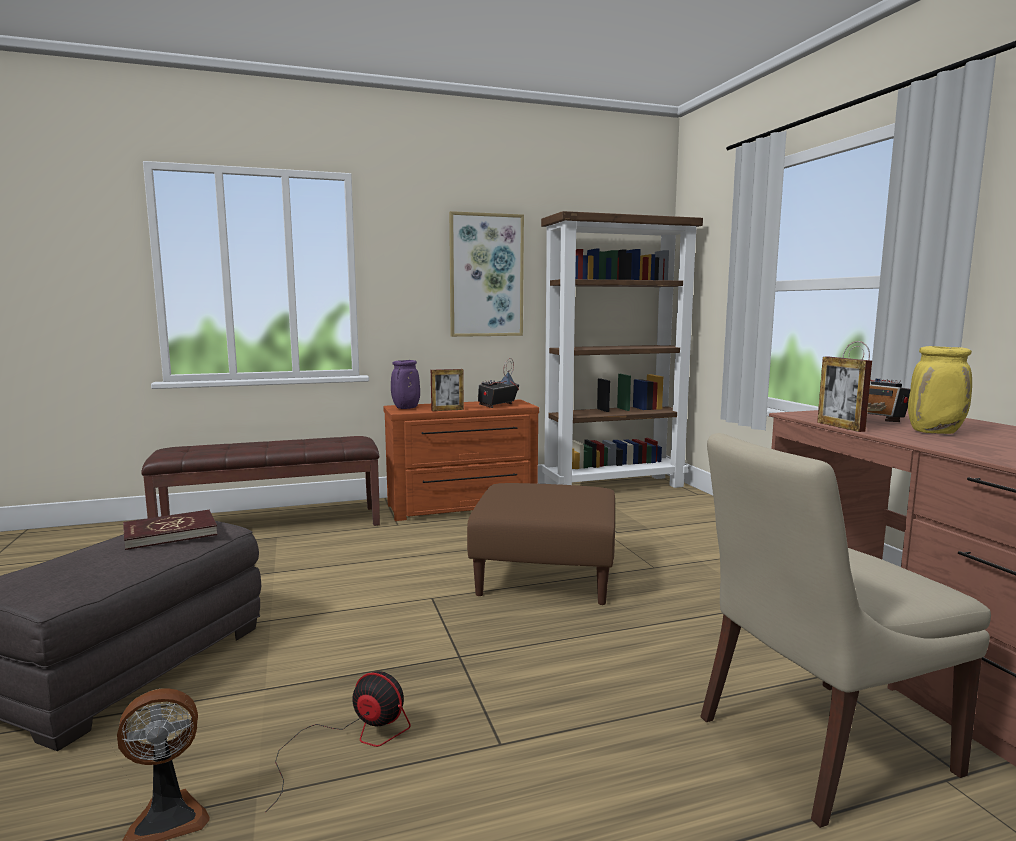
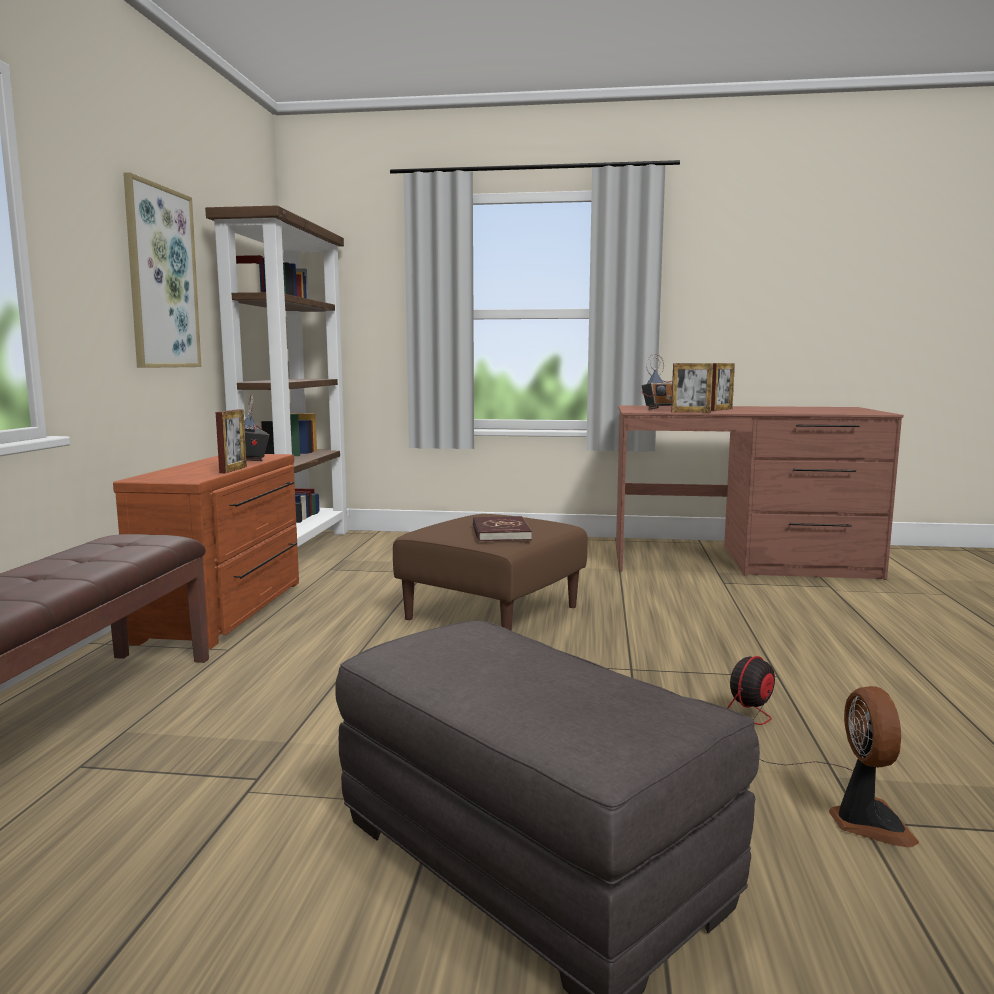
camera: 65 degrees left, 0 degrees up
(170, 533) = (475, 647): red book -> red book (500, 532)
(405, 408) = (171, 477): purple vase -> none
(817, 747) = (800, 603): beige chair -> none
(935, 432) = (721, 409): yellow vase -> picture frame

